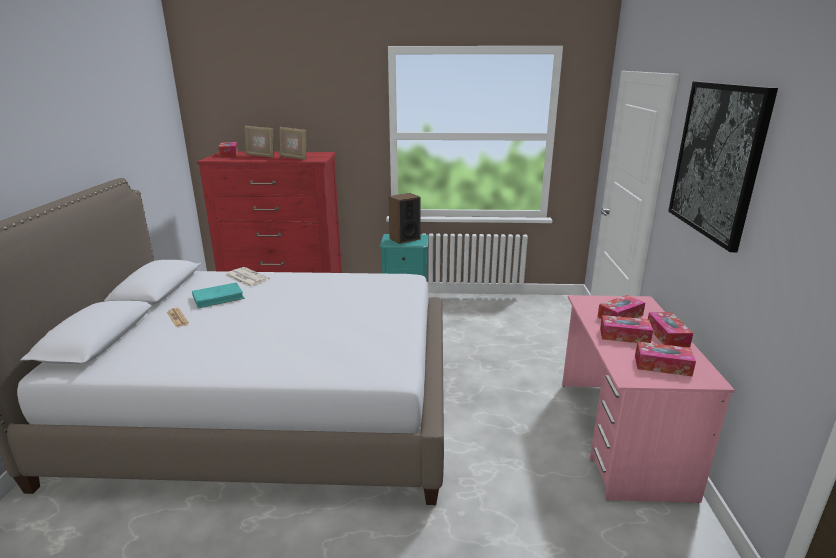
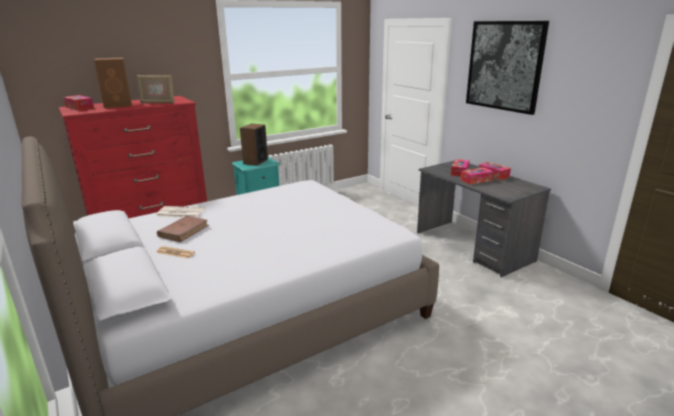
camera: 35 degrees left, 0 degrees up
(218, 298) = (184, 231): turquoise book -> brown book
(260, 156) = (119, 105): picture frame -> brown speaker
(620, 435) = (472, 246): pink desk -> grey desk
(662, 365) = (512, 188): tissue box -> none

